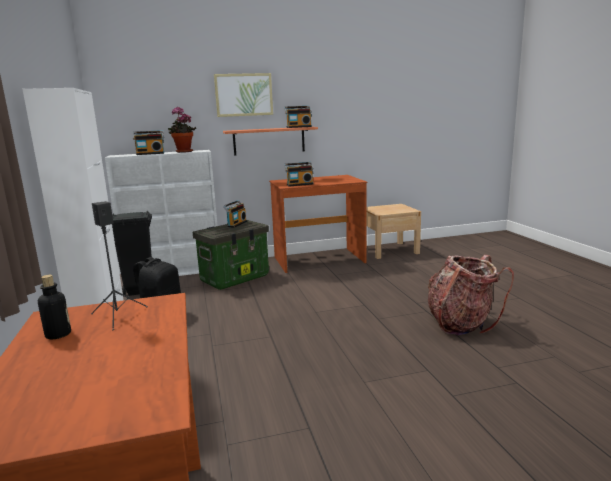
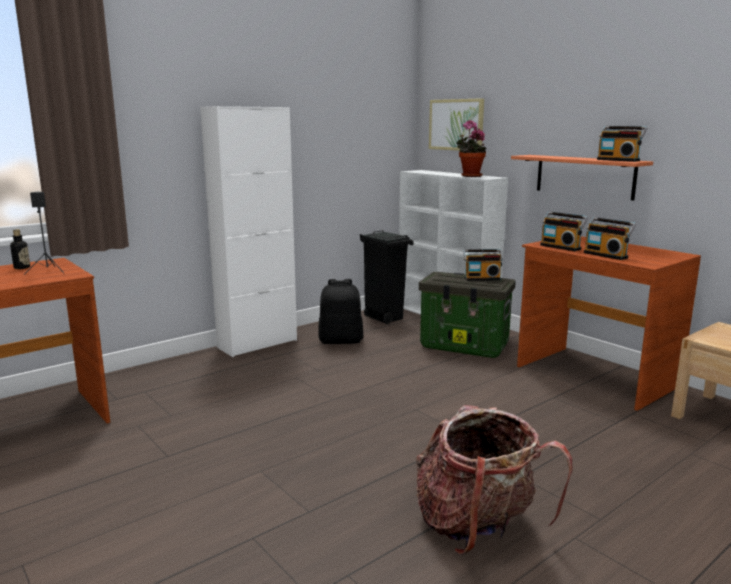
camera: 65 degrees right, 0 degrees up
(150, 154) = (441, 173): radio -> radio (606, 255)
(244, 95) = (561, 106): picture -> picture (456, 125)

